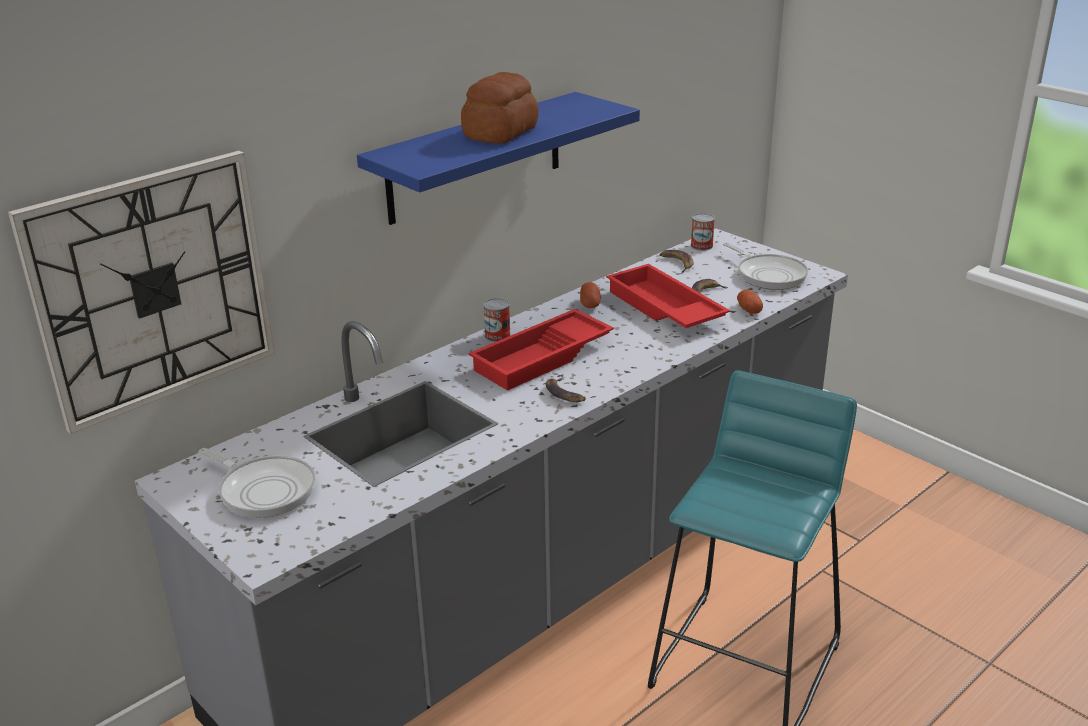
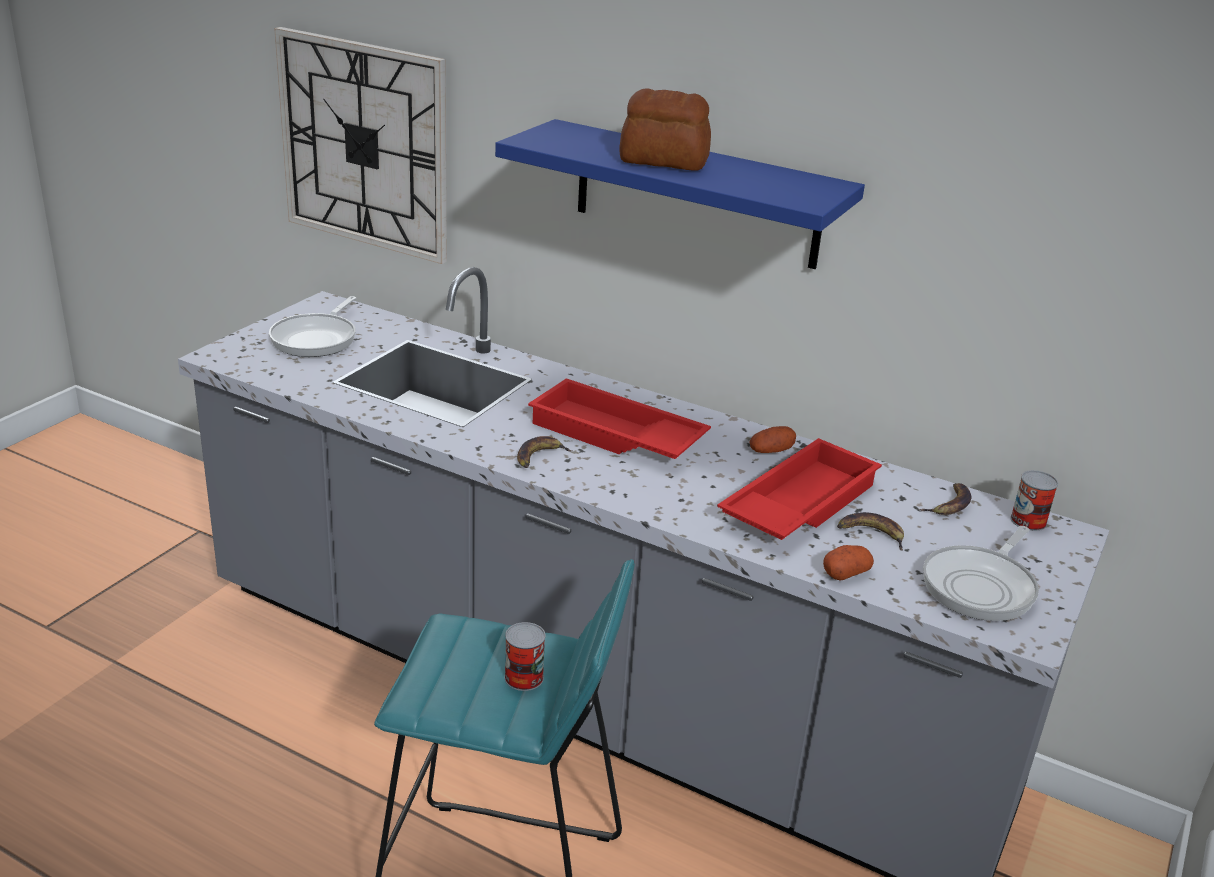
camera: 70 degrees right, 0 degrees up
(497, 336) = (651, 404): can -> can (524, 677)

